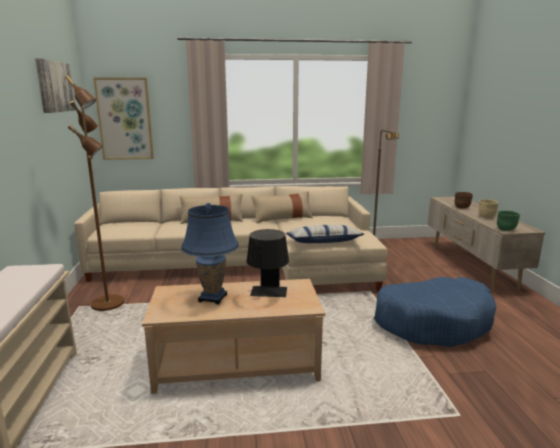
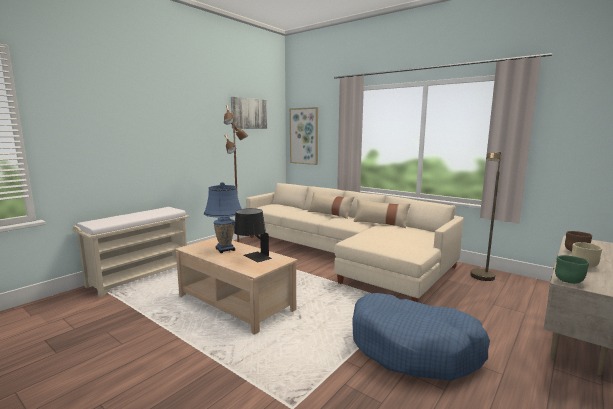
camera: 45 degrees right, 5 degrees down
(323, 242) = (370, 244): pillow -> none

